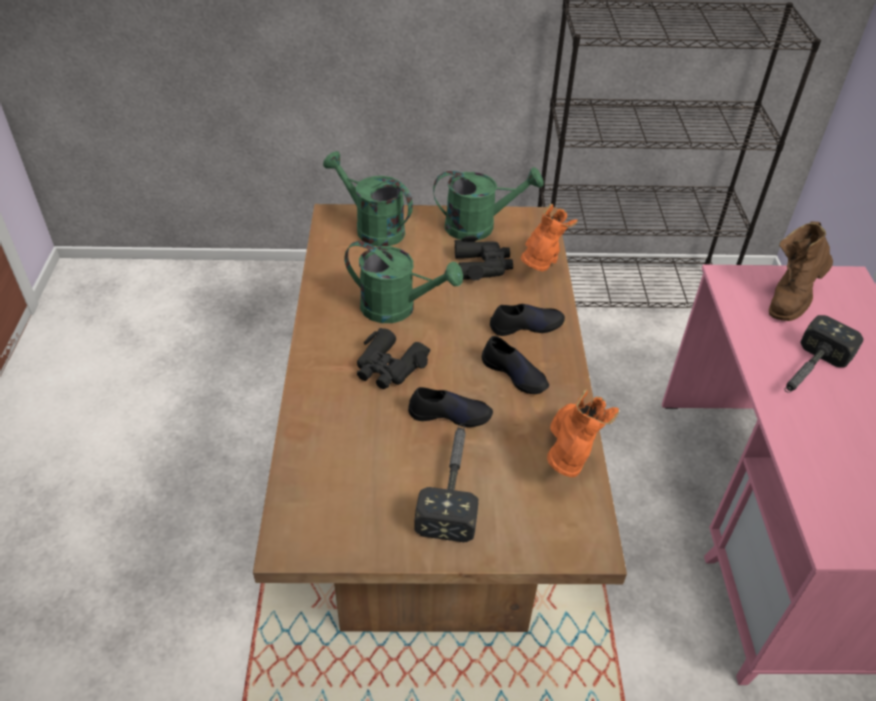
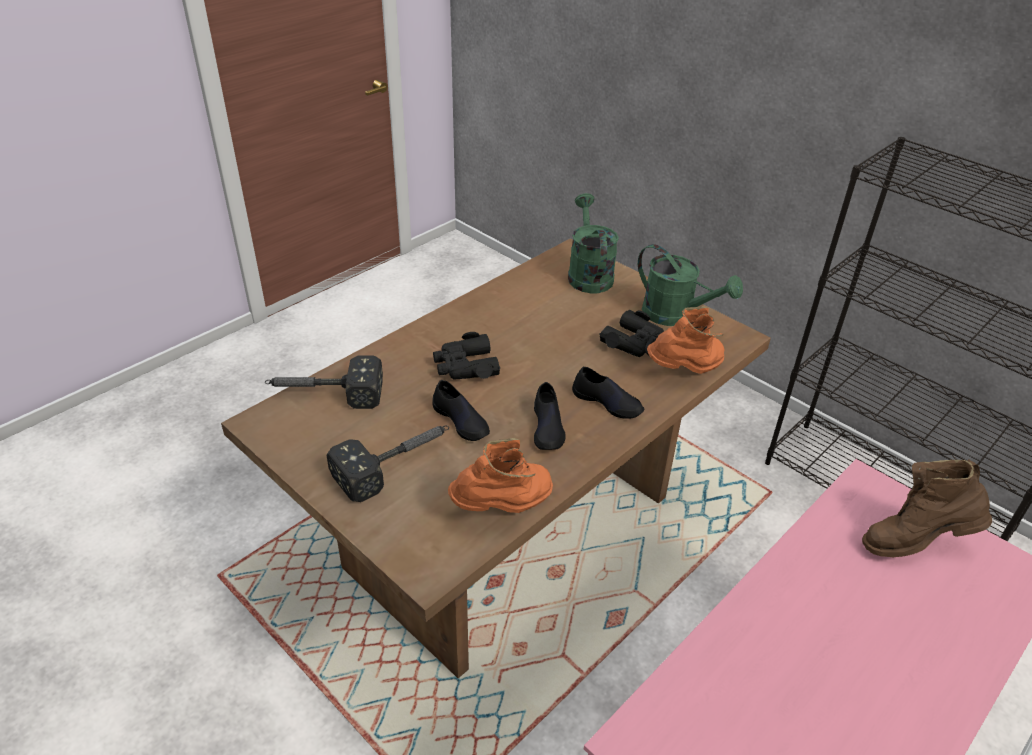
camera: 45 degrees right, 5 degrees down
(398, 308) = (527, 334): green watering can -> none
(808, 372) = (830, 608): hammer -> hammer (324, 393)

